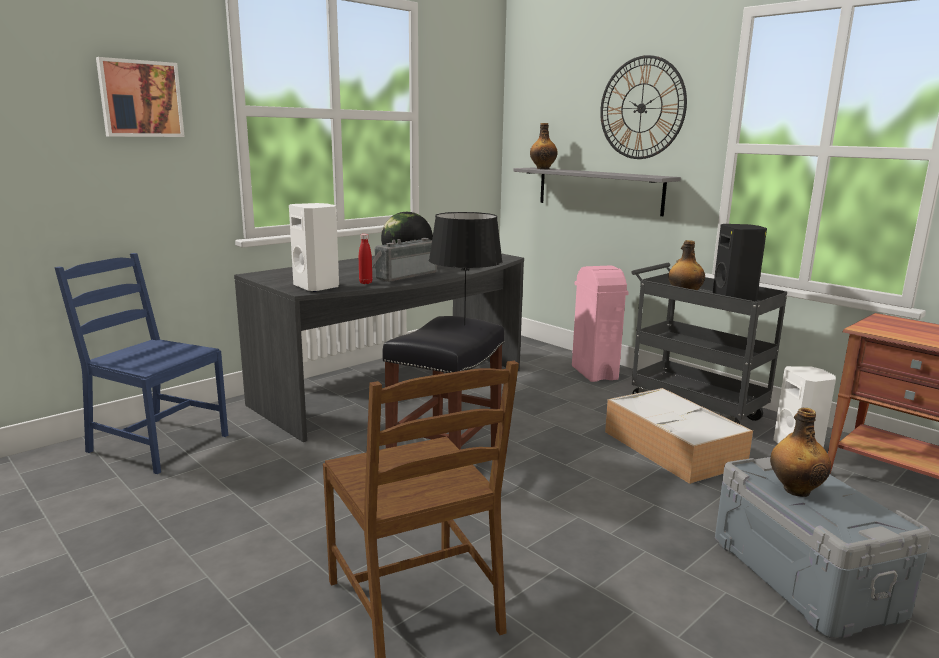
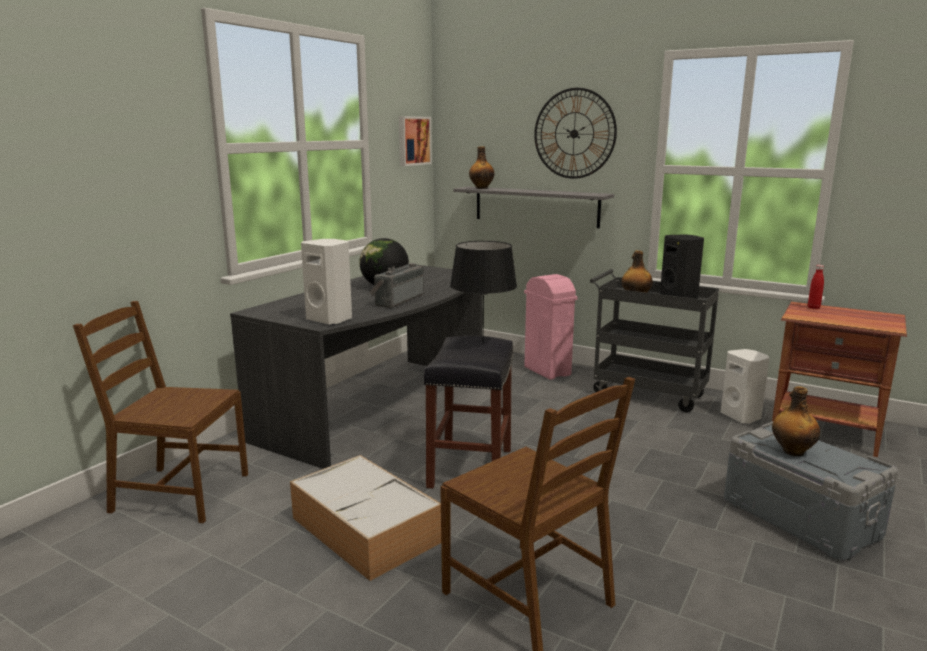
camera: 15 degrees left, 0 degrees up
(140, 99) = (133, 143): picture -> picture (413, 140)
(156, 444) = (179, 493): blue chair -> brown chair
(365, 283) = (370, 311): red bottle -> red bottle (813, 308)
(674, 449) = (651, 430): storage box -> storage box (367, 530)

